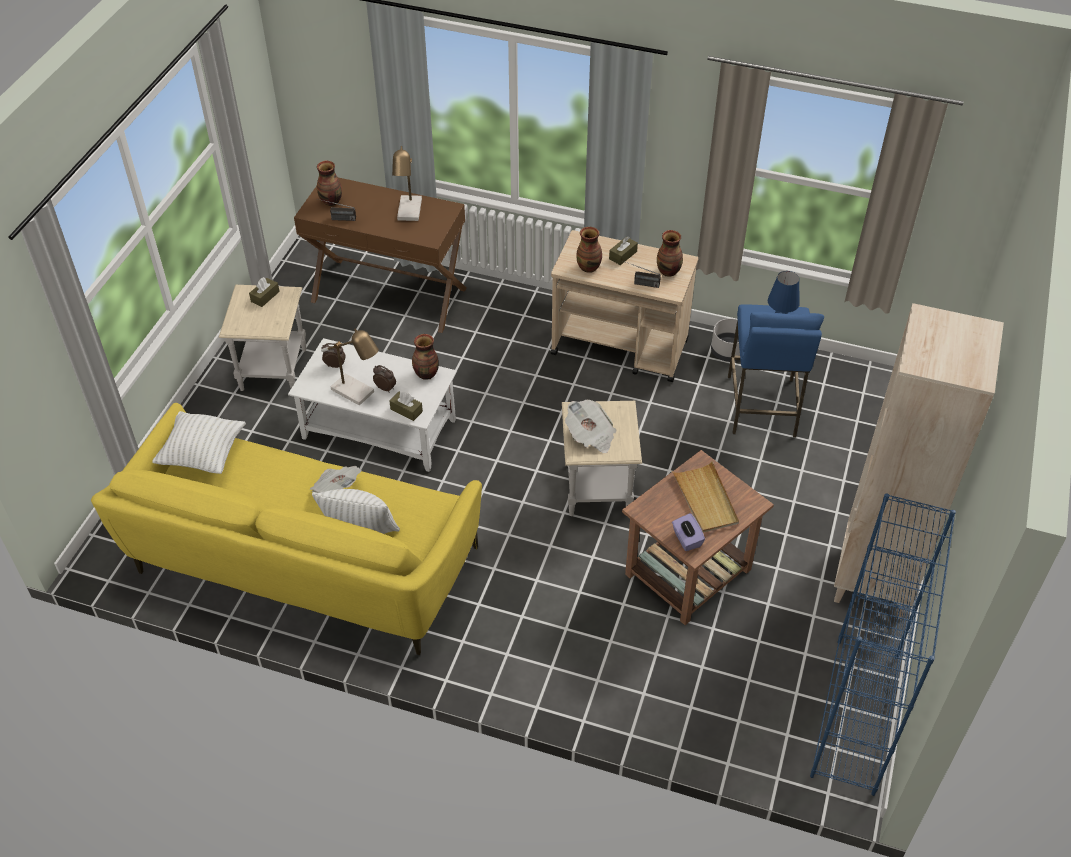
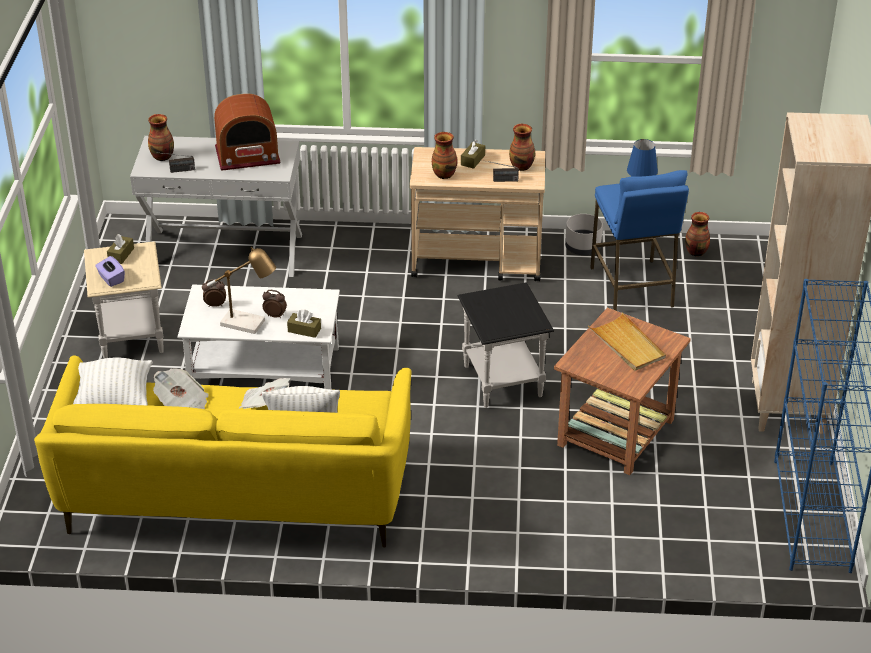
camera: 15 degrees left, 10 degrees down
(389, 294) = (225, 252): brown console table -> white console table
(410, 213) = (247, 155): table lamp -> radio
(426, 374) = (311, 297): vase -> vase (696, 252)
(590, 436) = (497, 316): newspaper -> newspaper (183, 404)
(598, 489) = (503, 381): beige side table -> black side table
(686, 539) = (623, 378): purple tissue box -> purple tissue box (111, 279)

